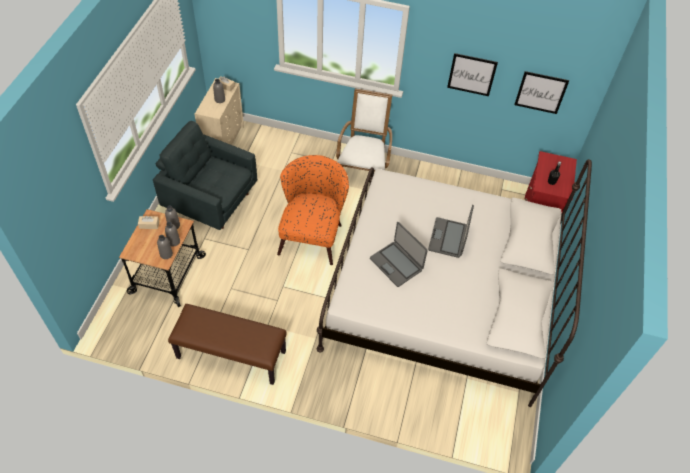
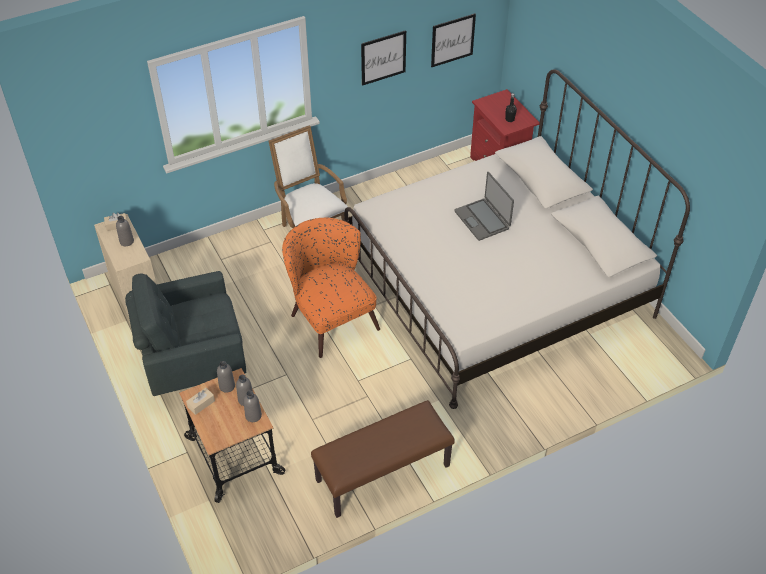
camera: 40 degrees left, 5 degrees down
(396, 264) = (467, 270): laptop -> none

